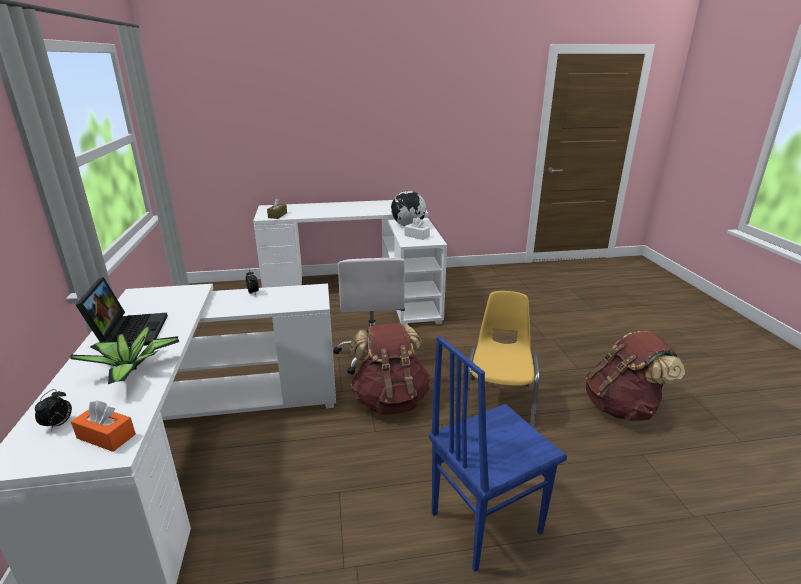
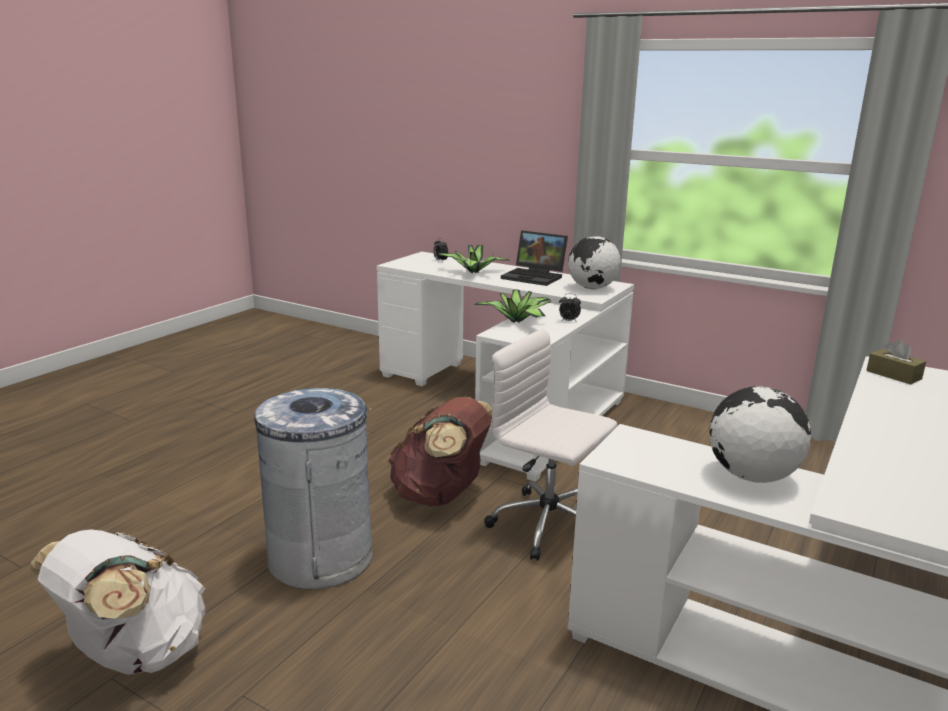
camera: 130 degrees right, 5 degrees down
(106, 436) = (410, 264): orange tissue box -> none
(160, 297) = (592, 288): none -> globe
(275, 307) = (517, 321): none -> potted plant
(416, 236) = (664, 456): white tissue box -> none
(484, 522) = (244, 467): blue chair -> none
(499, 404) = (321, 557): yellow chair -> grey trash can
(622, 407) = (135, 654): brown backpack -> white backpack

